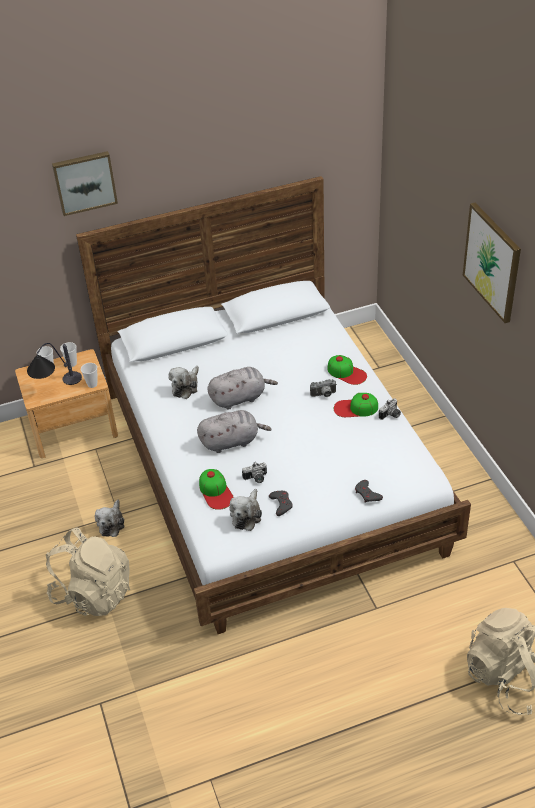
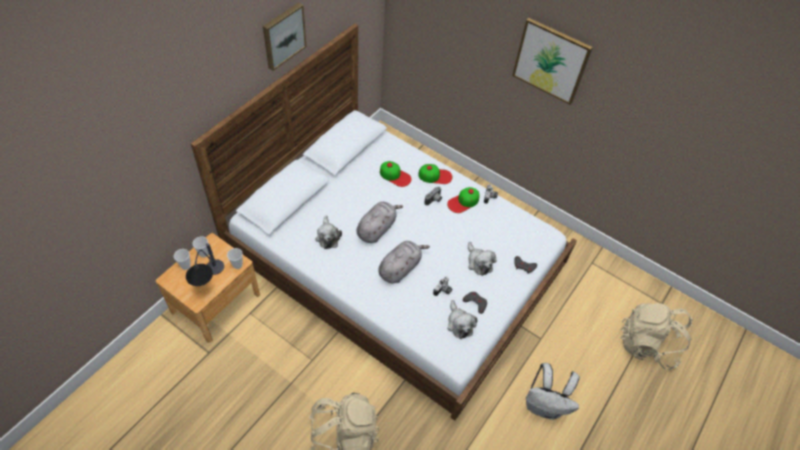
camera: 40 degrees left, 10 degrees up
(84, 182) = (190, 92): picture -> picture (283, 35)
(111, 523) = (312, 370): plush toy -> plush toy (478, 262)
(216, 491) = (423, 316): cap -> cap (395, 175)
(320, 673) = (543, 406): none -> white backpack

